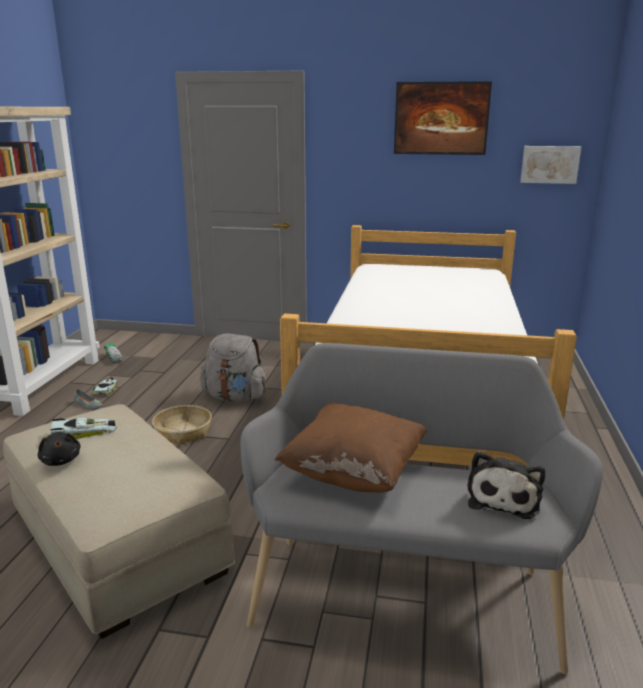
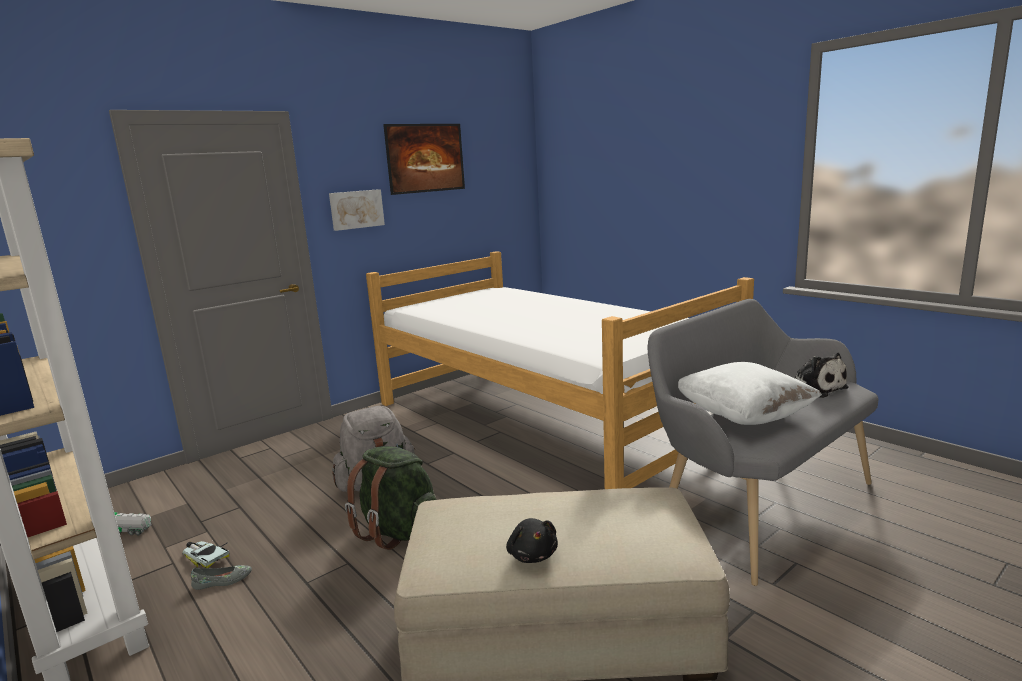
camera: 50 degrees left, 5 degrees down
(61, 460) = (532, 555): black plush toy -> black plush toy turned 60 degrees clockwise
(84, 432) = (481, 529): toy car -> none
(183, 432) = (399, 532): basket -> green backpack
(354, 473) = (743, 417): brown pillow -> white pillow
(549, 164) = (507, 192): picture -> picture (356, 209)

